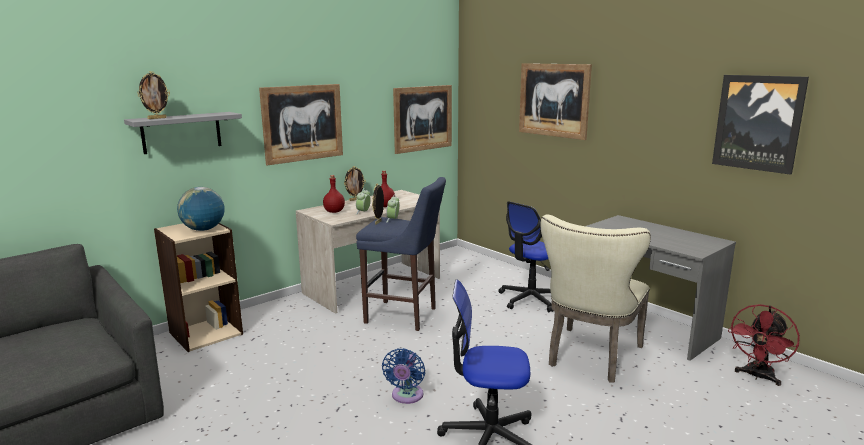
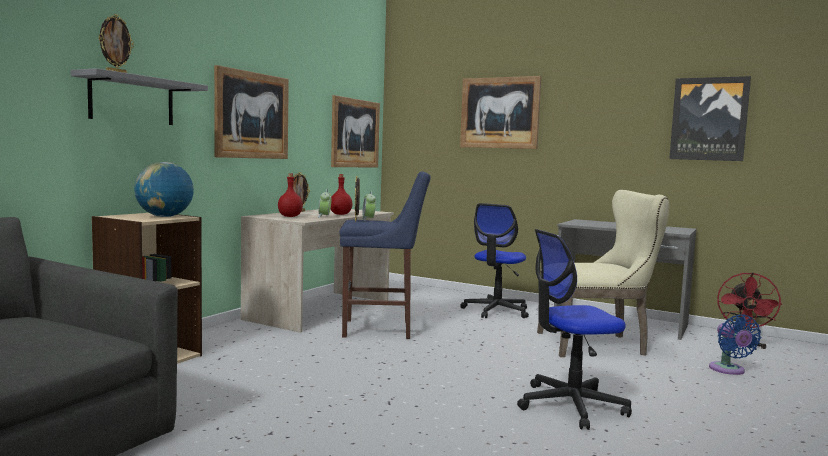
camera: 20 degrees left, 10 degrees down
(406, 396) = (454, 386): blue fan -> blue fan (729, 370)
(591, 358) = (598, 344): beige chair -> beige chair turned 105 degrees counterclockwise

